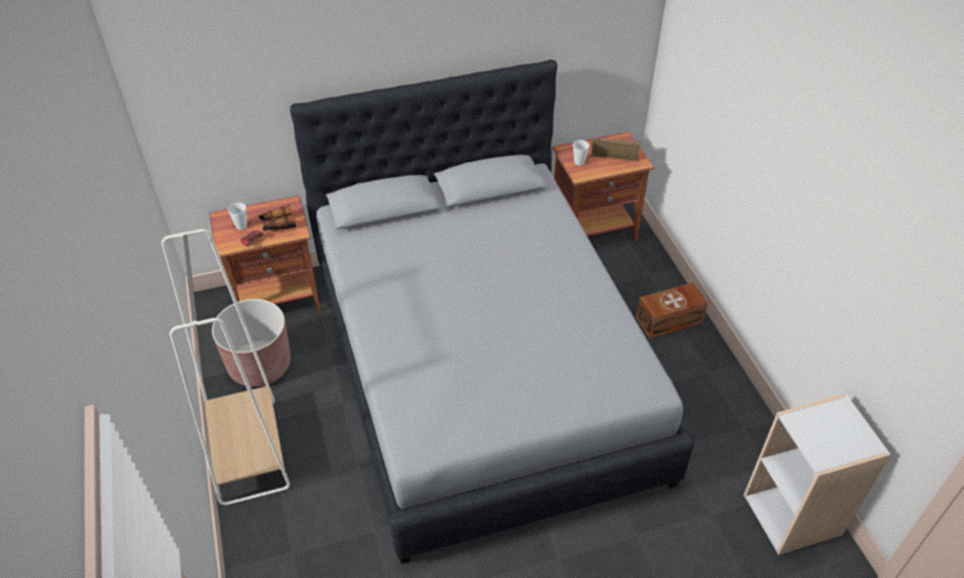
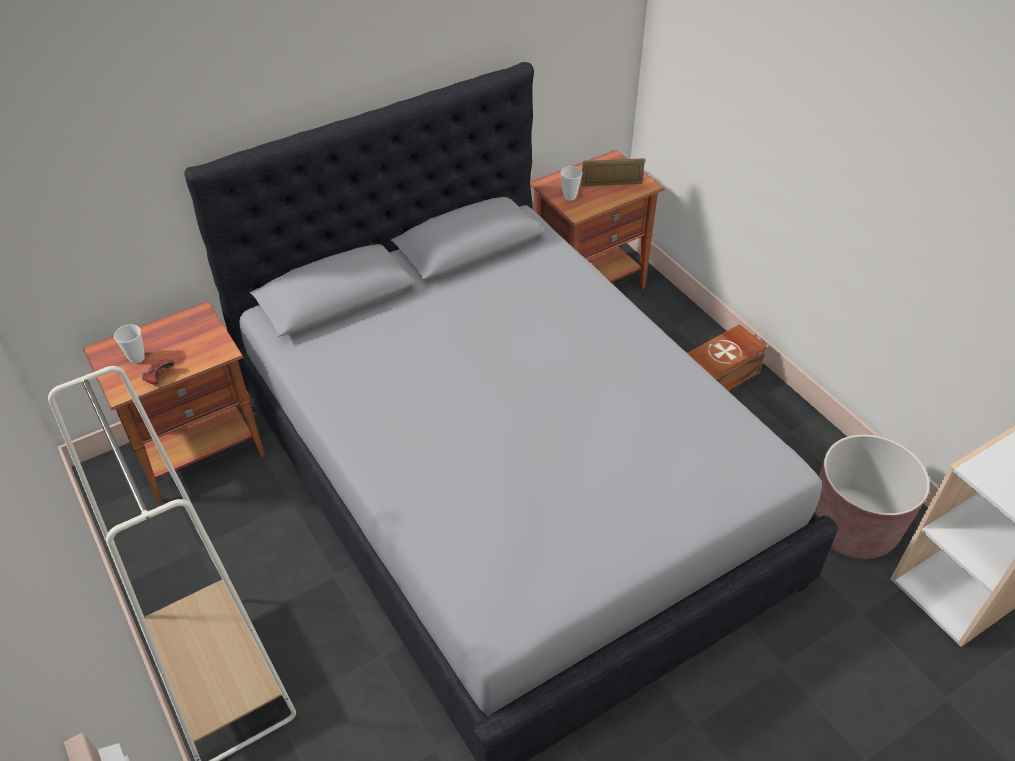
camera: 15 degrees left, 0 degrees up
(260, 365) = (200, 549): brown planter -> brown planter (852, 527)
(278, 224) = (190, 345): binoculars -> none

